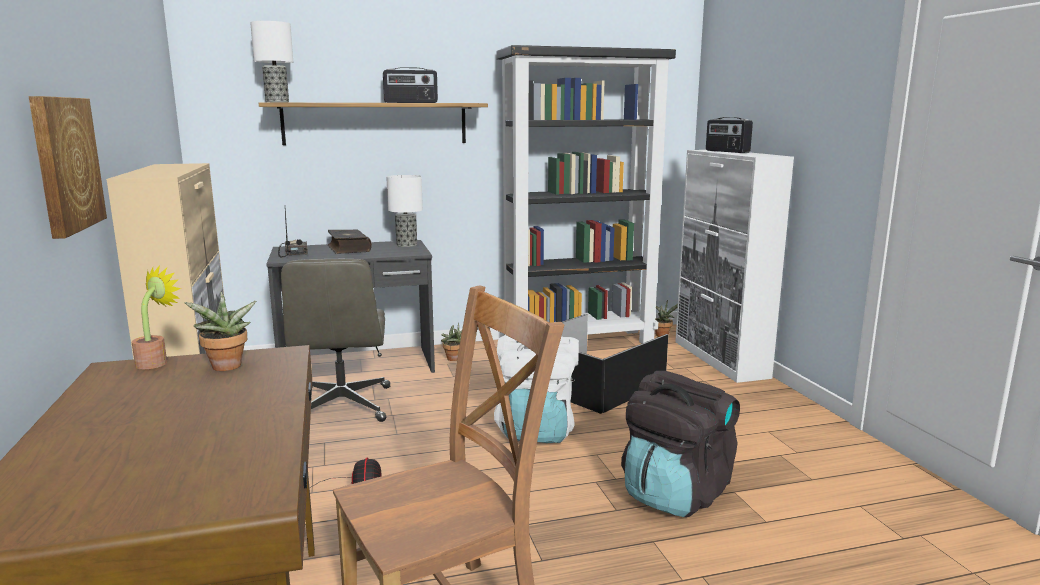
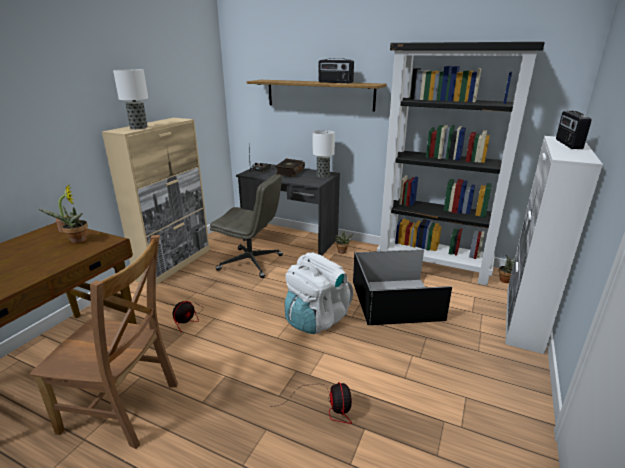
camera: 40 degrees right, 10 degrees up
(65, 164) = (54, 128): picture -> none
(277, 102) = (260, 80): table lamp -> table lamp (139, 127)
(342, 406) = (251, 263): grey office chair -> grey office chair turned 105 degrees counterclockwise
(676, 493) = (326, 406): black backpack -> fan

